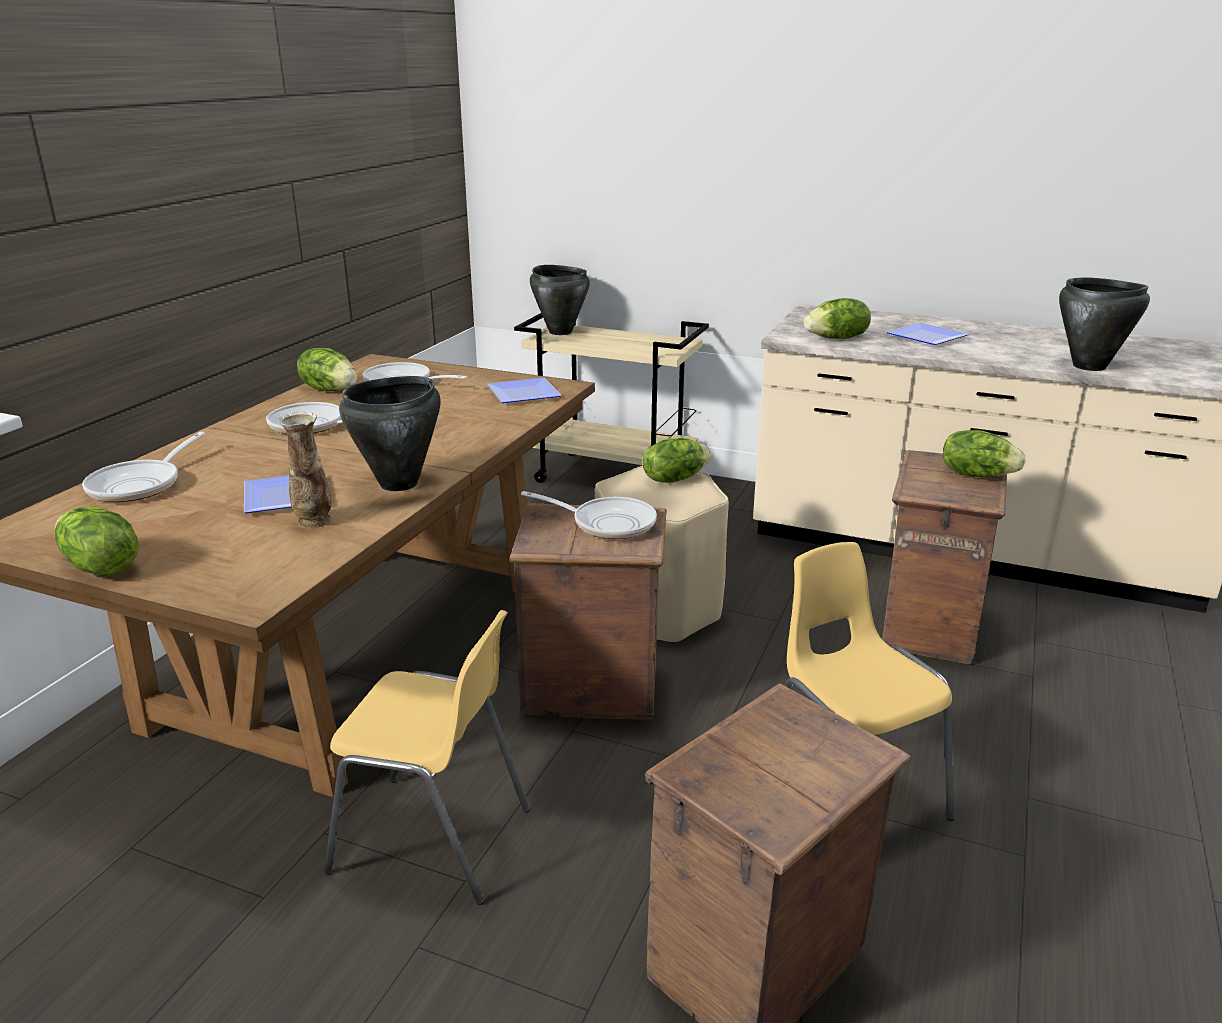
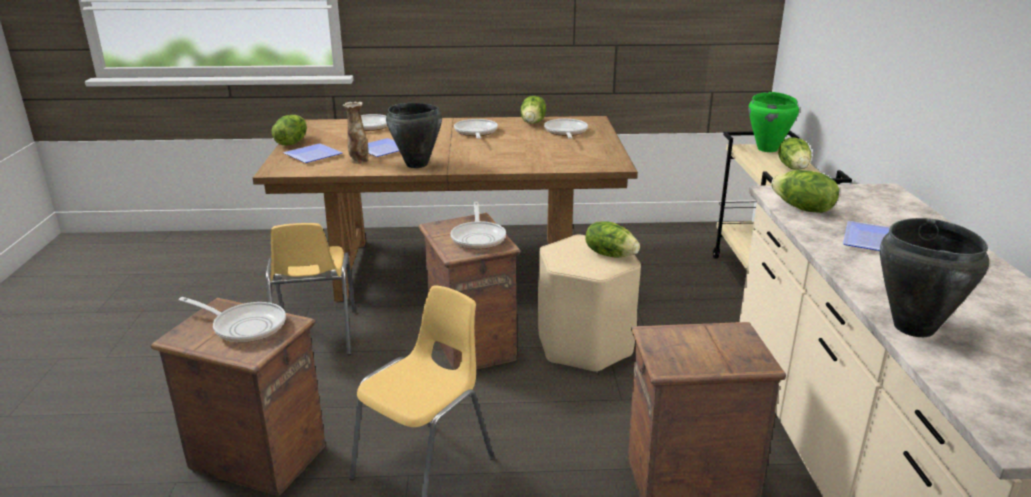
camera: 65 degrees right, 0 degrees up
(525, 393) = (588, 160): plate -> plate (315, 156)
(560, 332) = (767, 149): black cooking pot -> green cooking pot
(775, 748) = (245, 326): none -> frying pan
(976, 474) = (724, 358): lettuce -> lettuce (794, 167)

